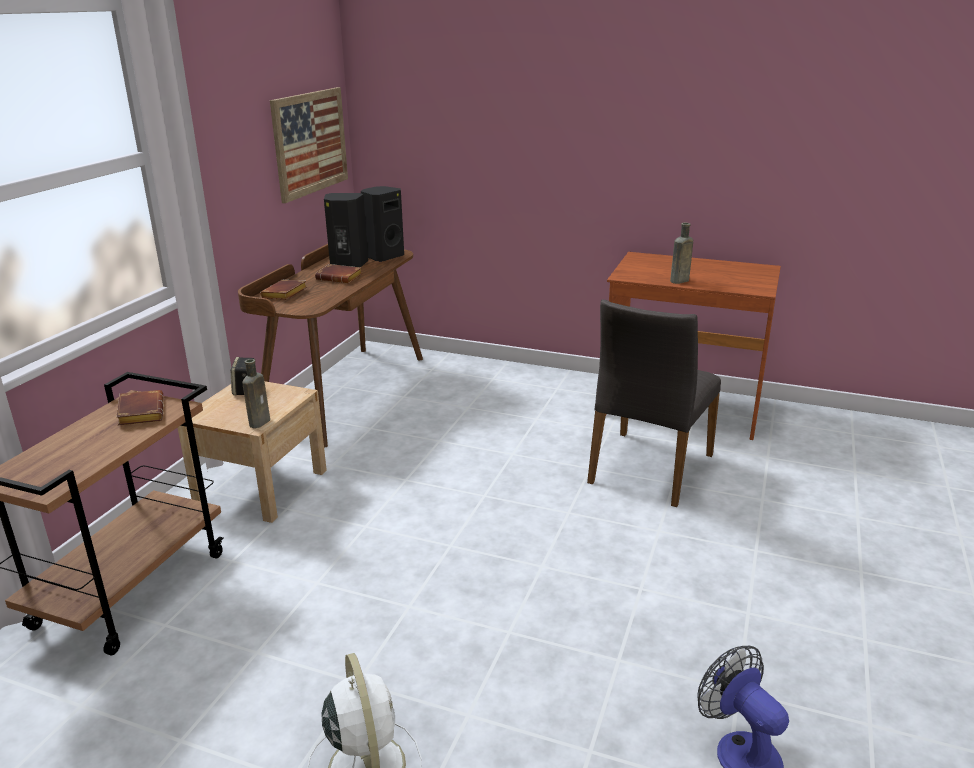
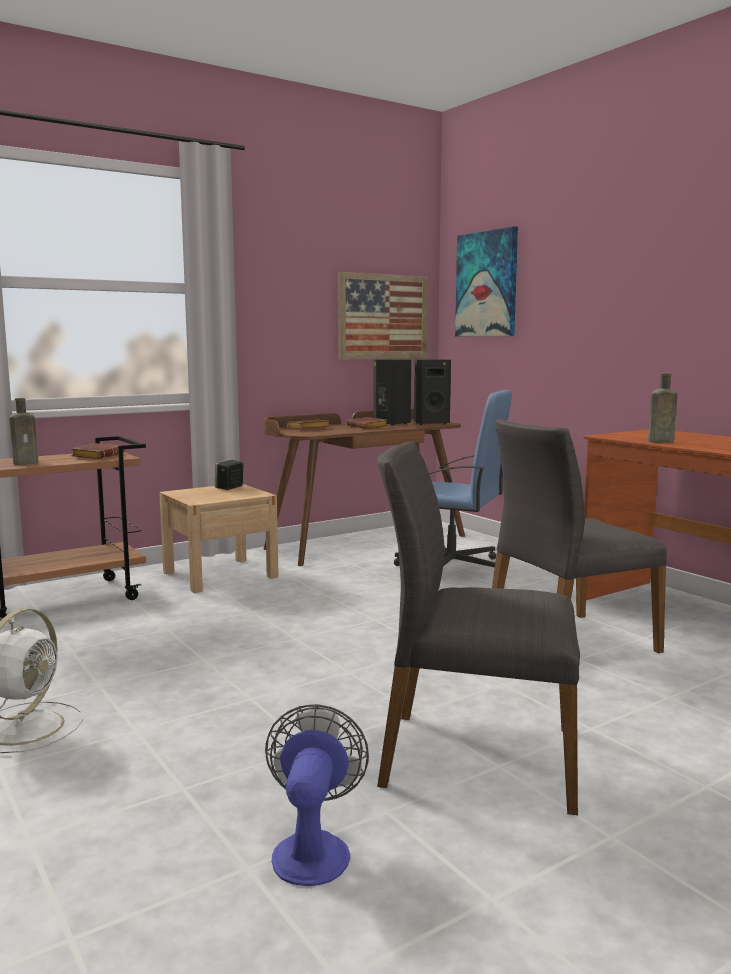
camera: 35 degrees right, 15 degrees down
(260, 421) = (205, 500): brown bottle -> brown bottle (27, 463)
(418, 100) = (487, 284): none -> picture
(463, 405) = (453, 567): none -> blue office chair
(727, 611) = (476, 757): none -> grey chair

